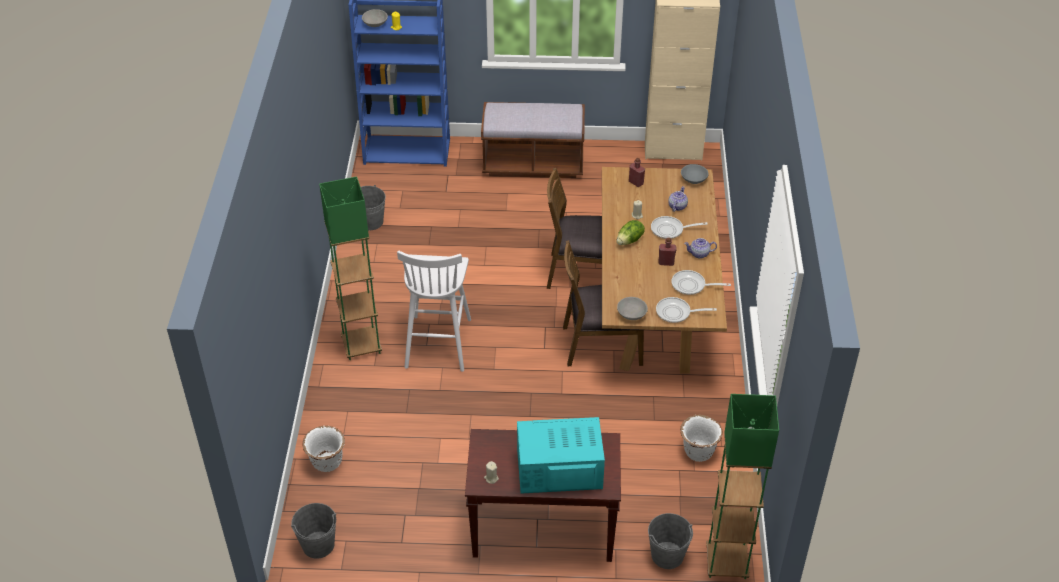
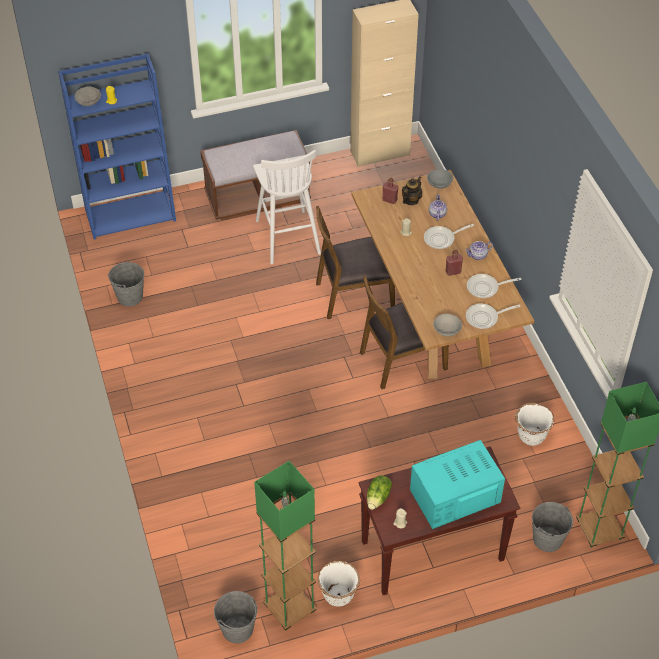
camera: 20 degrees left, 5 degrees up
(327, 463) = (207, 548): white planter -> white planter (338, 596)
(361, 345) = (182, 424): green floor lamp -> green floor lamp (289, 609)
(438, 342) = (253, 399): white stool -> white stool (287, 236)
(630, 240) = (411, 258): lettuce -> lettuce (378, 498)
(657, 188) = (411, 200): none -> teapot

